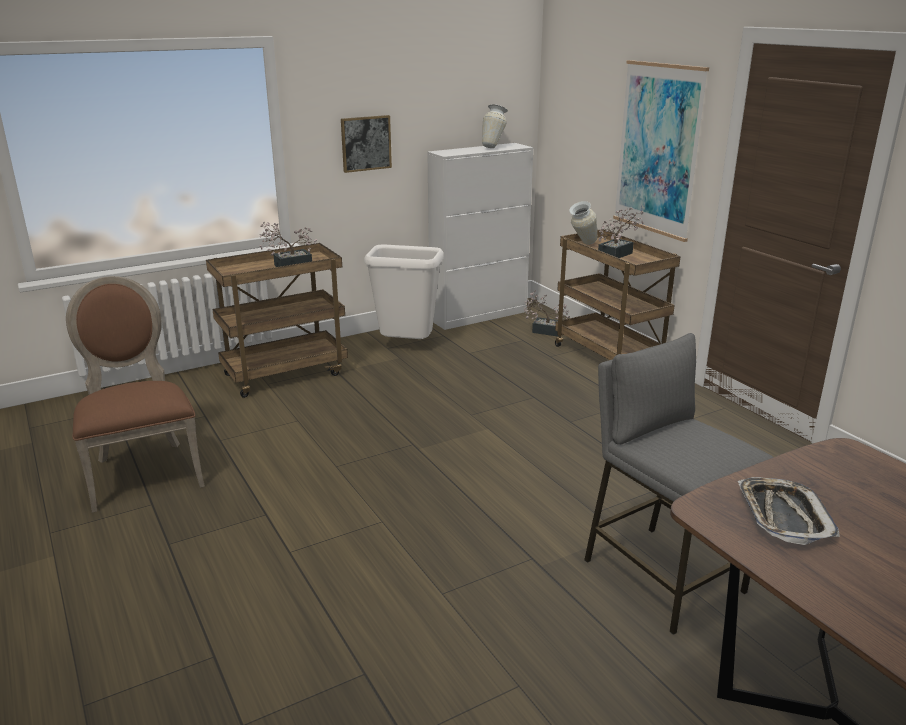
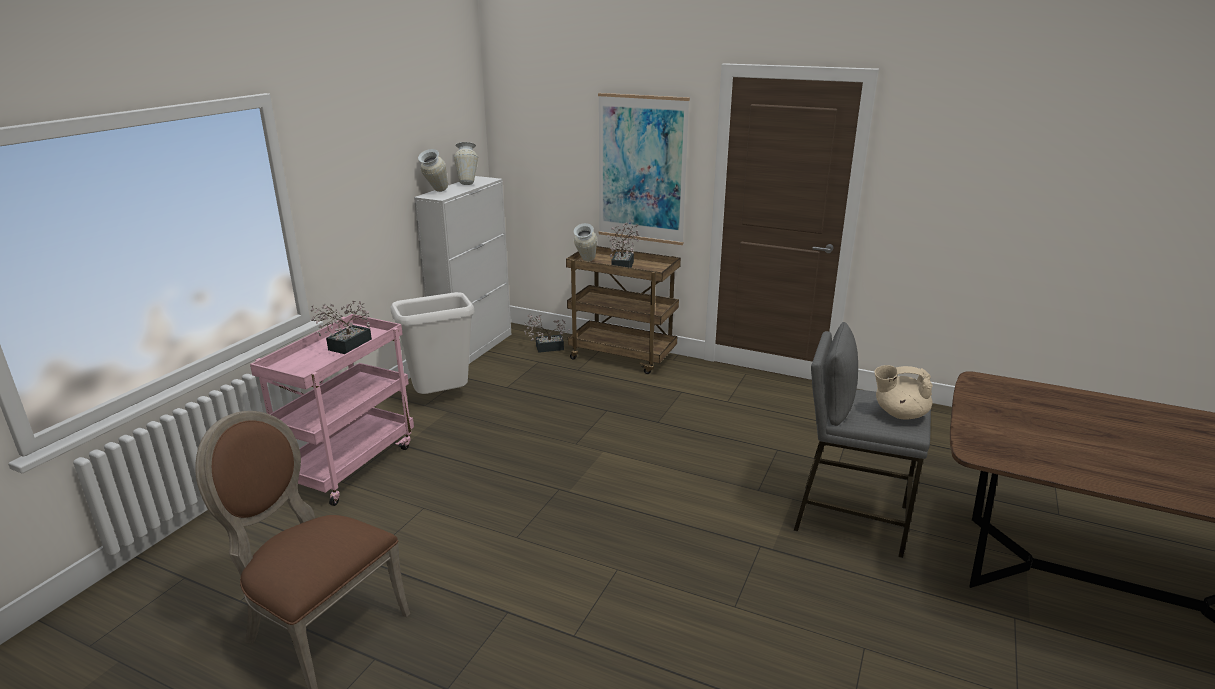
camera: 35 degrees left, 0 degrees up
(285, 373) = (350, 464): brown cart -> pink cart
(366, 143) = (363, 198): picture -> none
(450, 150) = (435, 193): none -> vase
(703, 455) = (899, 414): none -> beige teapot
(783, 516) = (1015, 438): tray -> none

